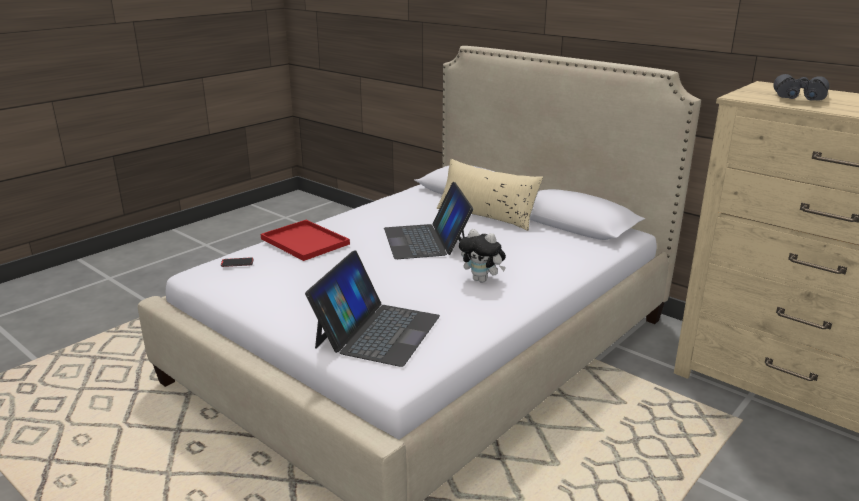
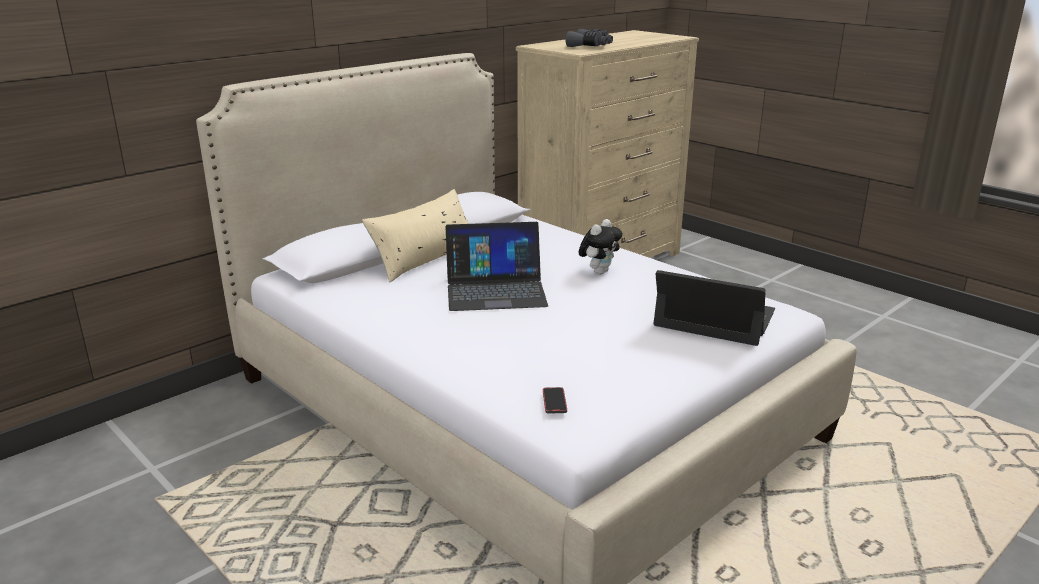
camera: 85 degrees left, 0 degrees up
(306, 241) = (488, 356): red tray -> none

